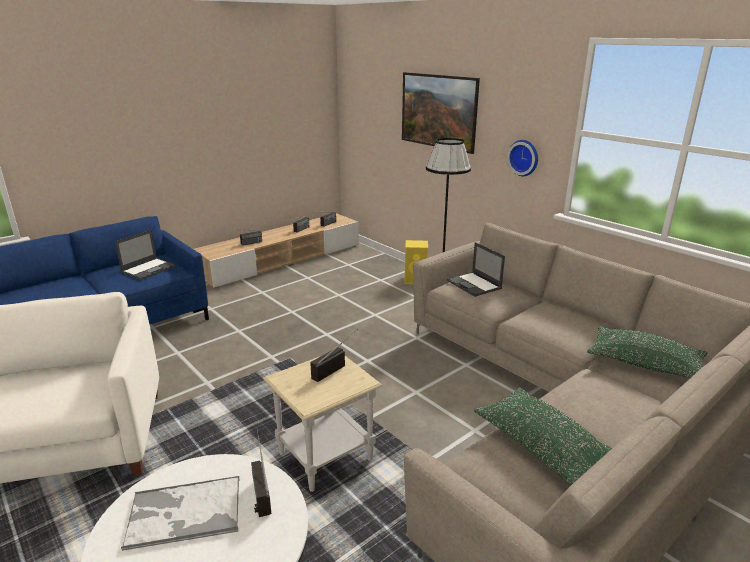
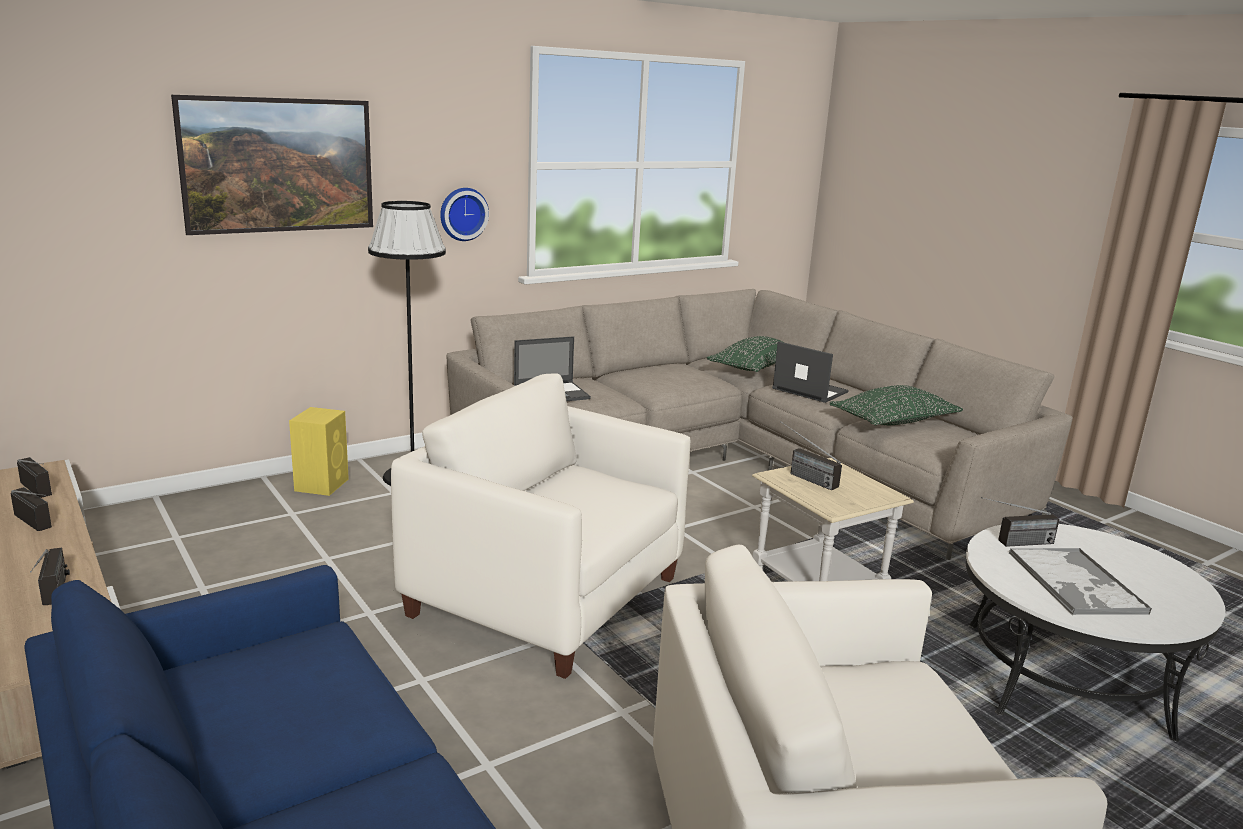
camera: 85 degrees left, 5 degrees down
(149, 269) = (274, 681): laptop -> laptop (809, 390)
(312, 352) = (546, 597): none -> white armchair

